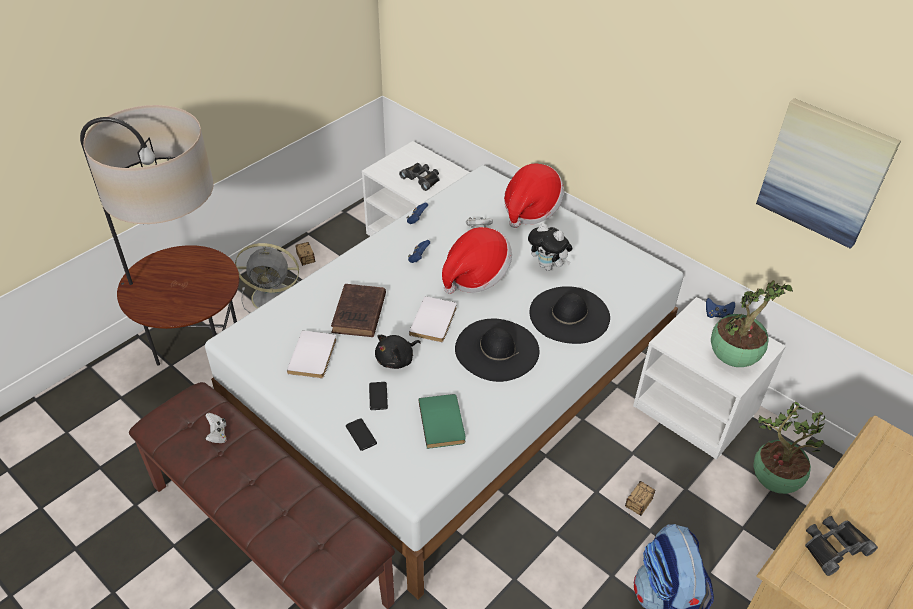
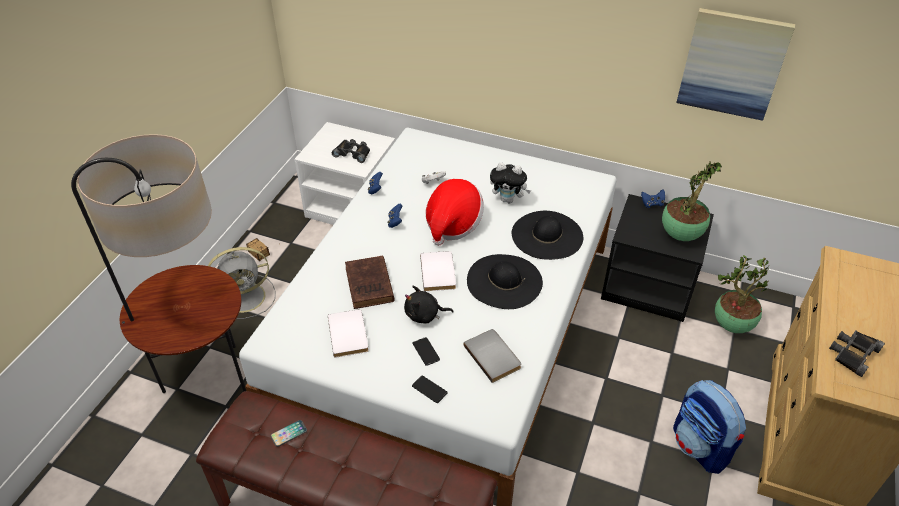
camera: 20 degrees left, 0 degrees up
(217, 434) = (289, 433): white game controller -> phone
(397, 359) = (424, 315): black plush toy -> black plush toy turned 60 degrees clockwise
(443, 422) = (494, 356): green book -> grey book
(530, 210) = (468, 156): hat -> none
(630, 514) = (640, 388): storage box -> none
(697, 408) = (649, 286): white nightstand -> black nightstand

